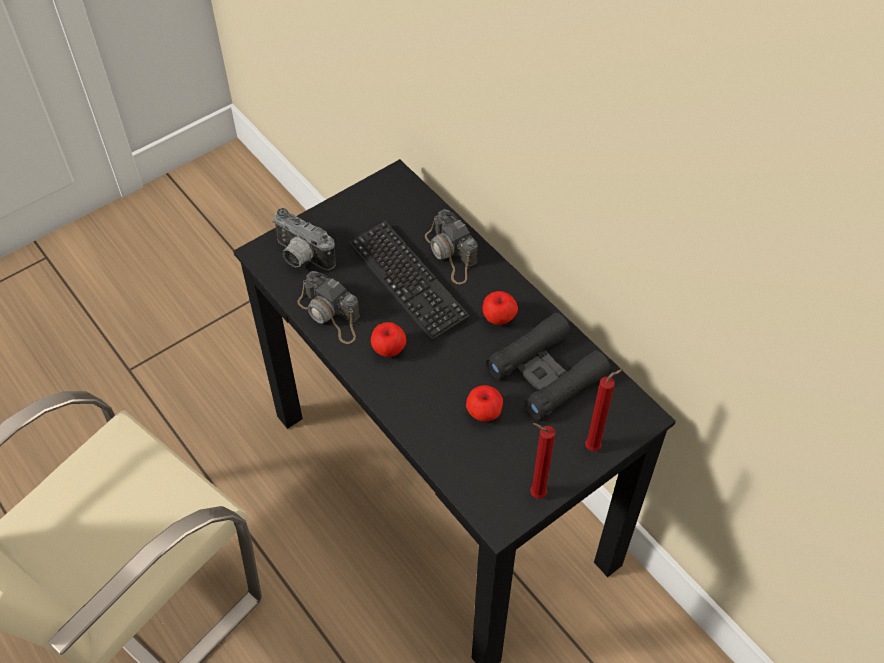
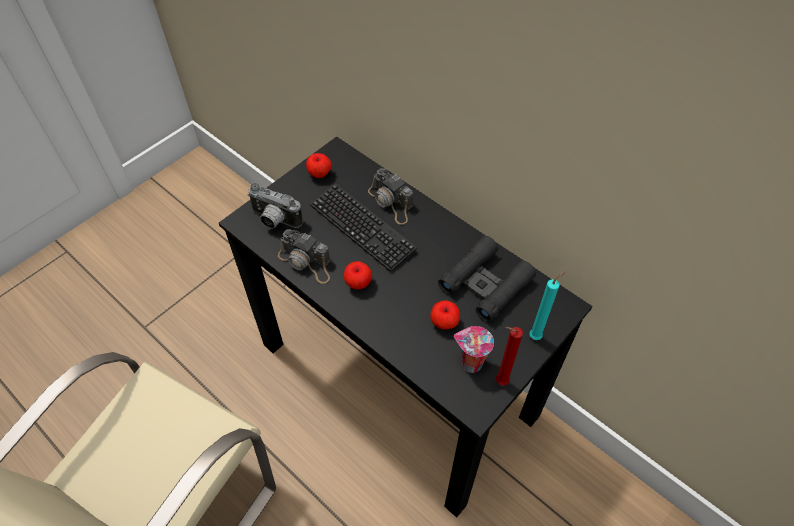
camera: 10 degrees left, 0 degrees up
(499, 318) = (439, 246): apple -> apple (319, 174)
(504, 467) = (470, 363): none -> cup
(595, 446) = (537, 336): red candle -> turquoise candle

